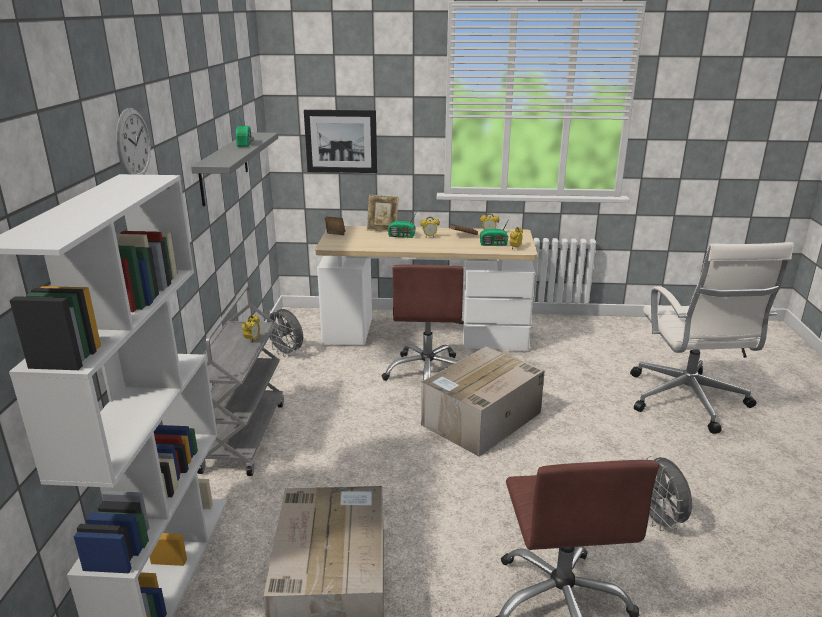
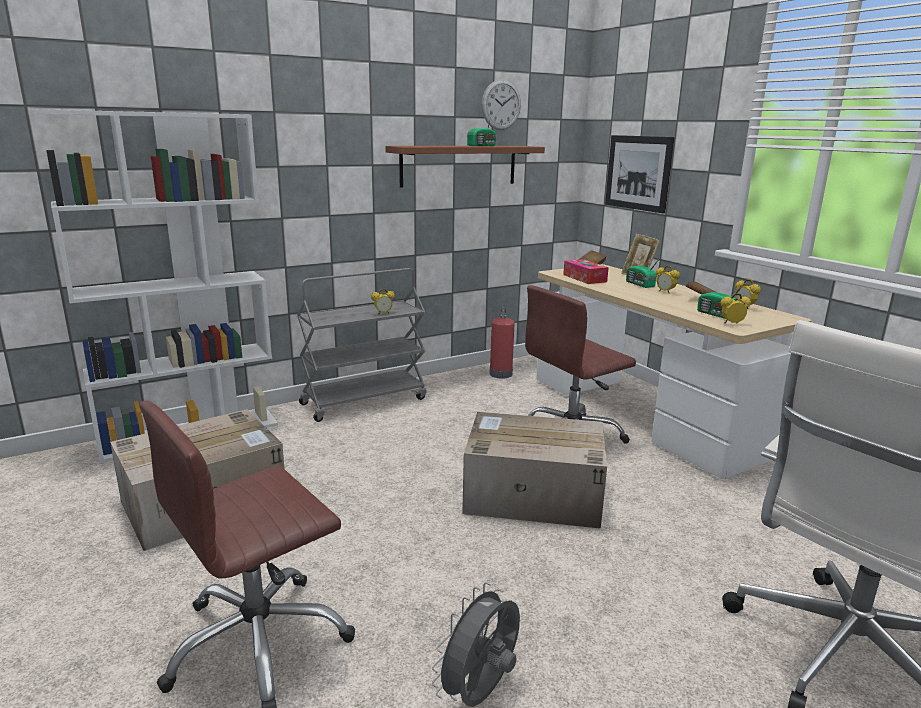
camera: 55 degrees right, 5 degrees down
(133, 144) = (282, 101): wall clock -> wall clock (501, 105)
(224, 167) = (459, 165): grey shelf -> brown shelf
(286, 353) = (501, 373): grey fan -> fire extinguisher
(360, 243) = (584, 278): none -> tissue box

